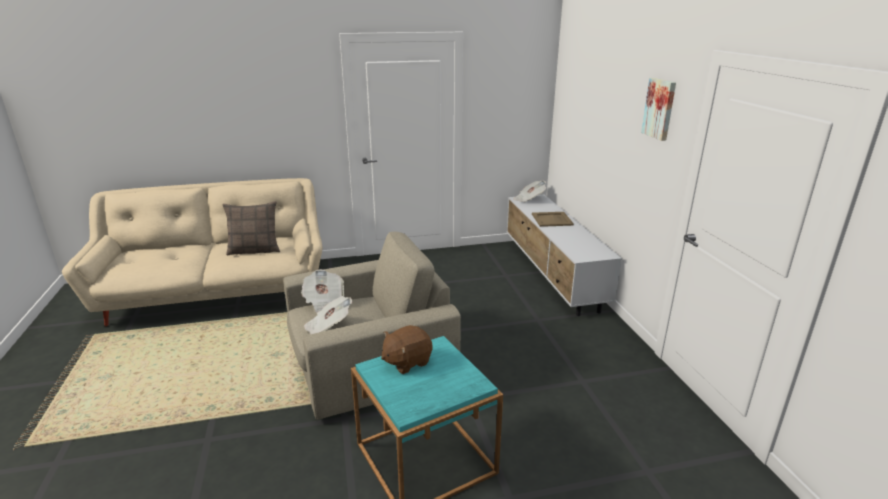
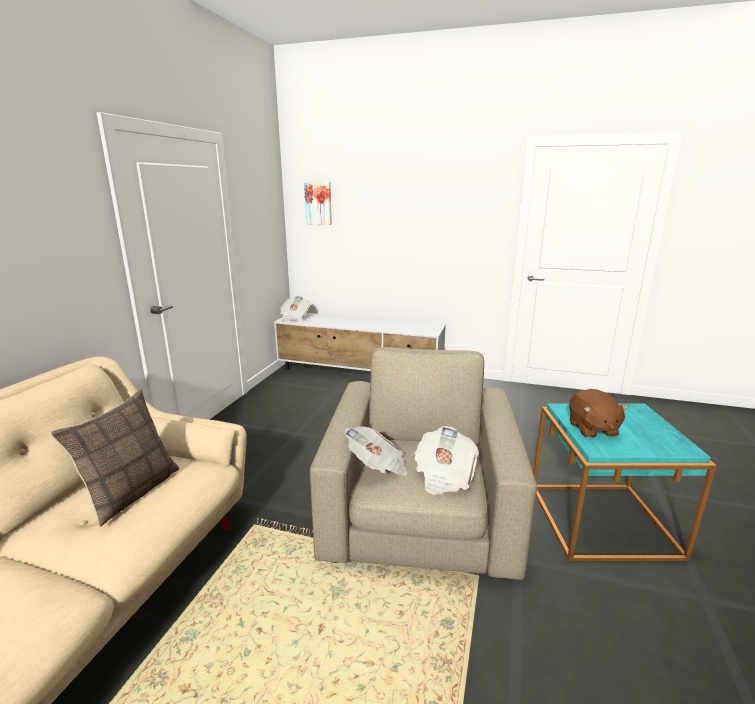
camera: 60 degrees left, 5 degrees down
(552, 219) = (349, 322): beige tray -> none
(660, 108) = (469, 190): picture -> picture (318, 203)

